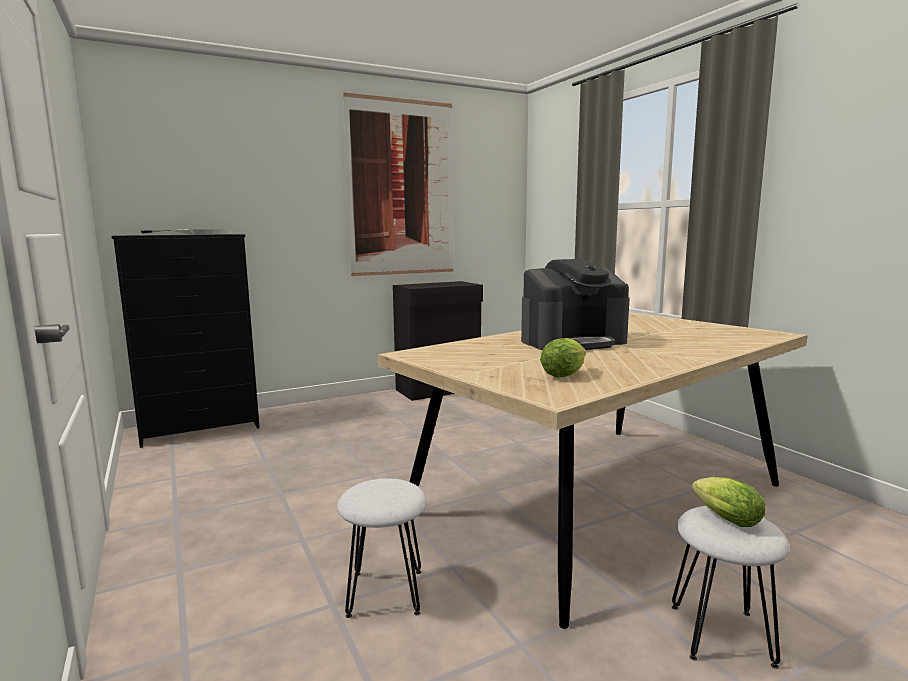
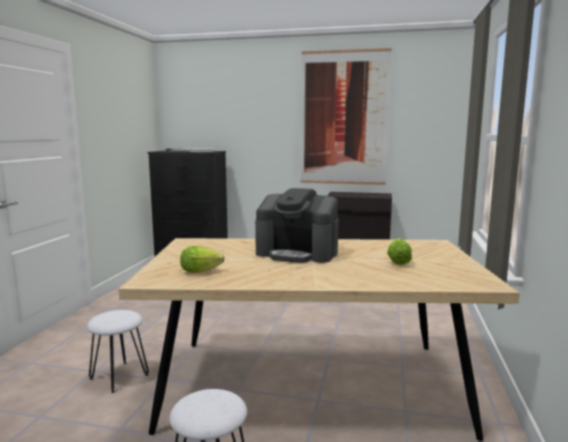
camera: 40 degrees right, 0 degrees up
(723, 518) = (212, 400): lettuce -> lettuce (398, 262)

